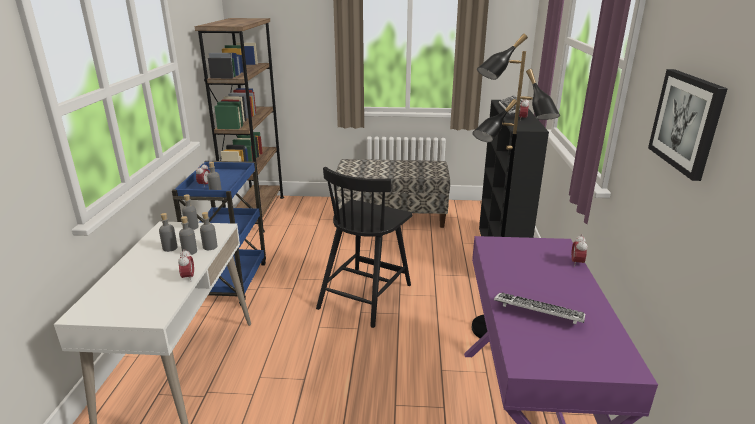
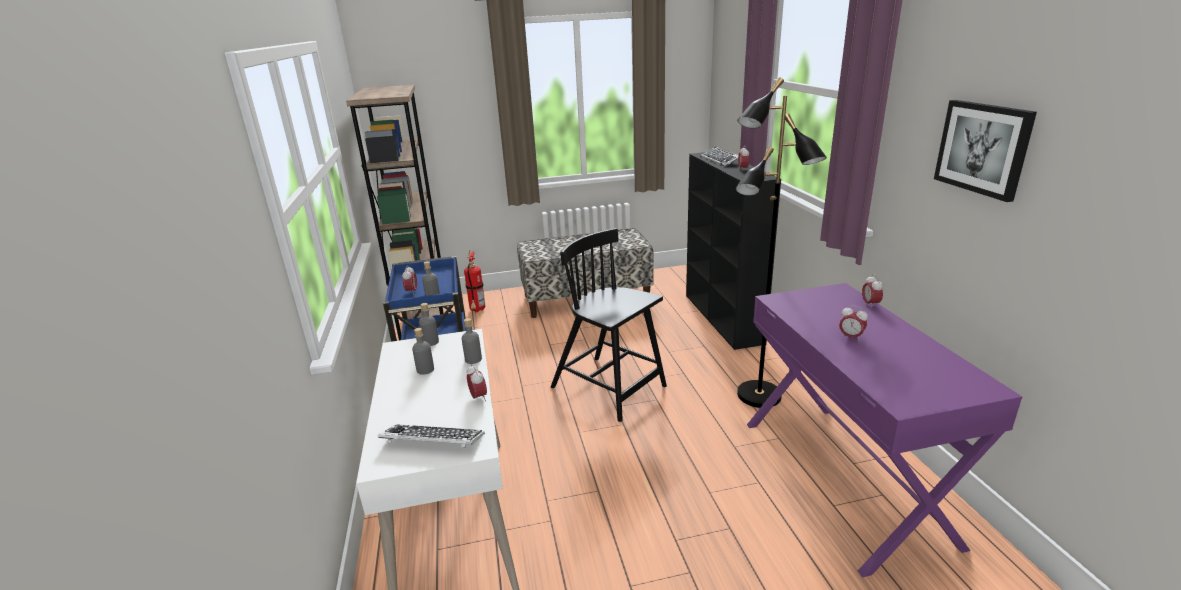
camera: 15 degrees left, 0 degrees up
(189, 251) = (453, 369): grey bottle -> none
(299, 211) = (477, 311): none -> fire extinguisher
(365, 295) = (609, 388): black chair -> black chair turned 120 degrees clockwise
(530, 290) = (850, 337): none -> alarm clock
(538, 313) = (875, 357): keyboard -> keyboard (432, 441)

